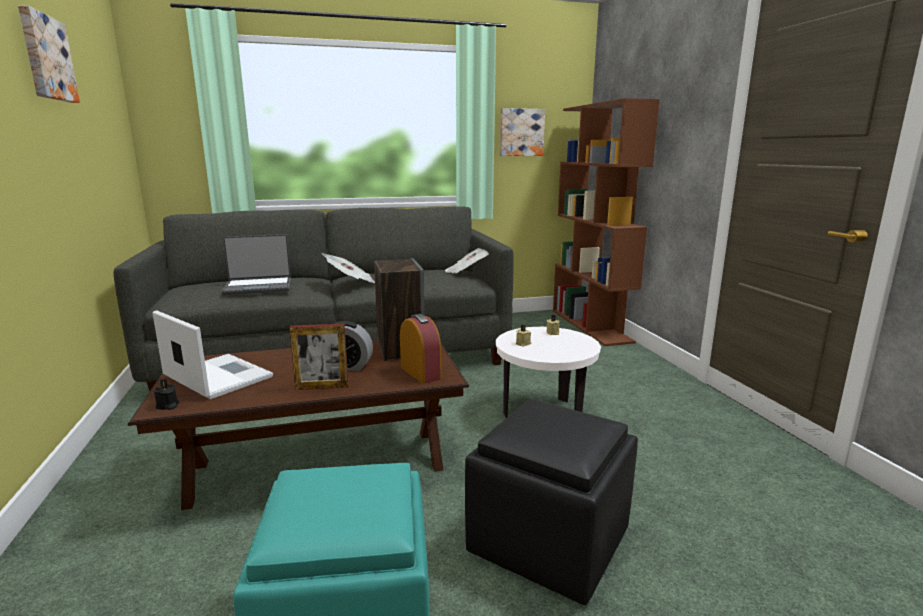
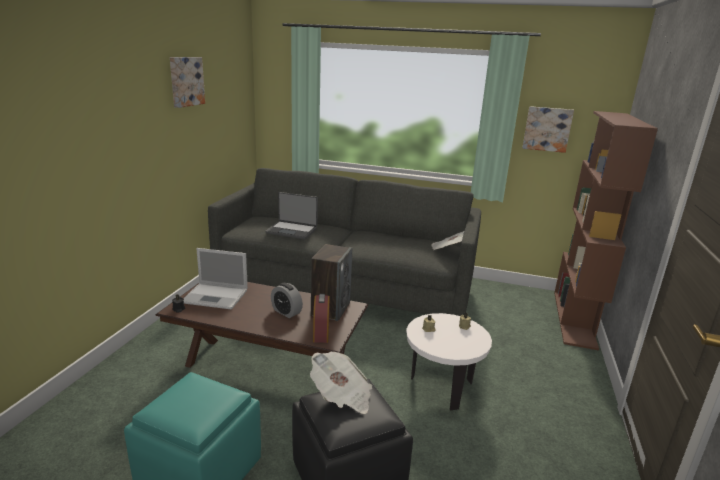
camera: 30 degrees right, 5 degrees up
(216, 376) = (216, 296): laptop -> laptop turned 120 degrees clockwise
(322, 387) = (258, 323): picture frame -> none
(351, 282) = (352, 240): newspaper -> newspaper (342, 396)

